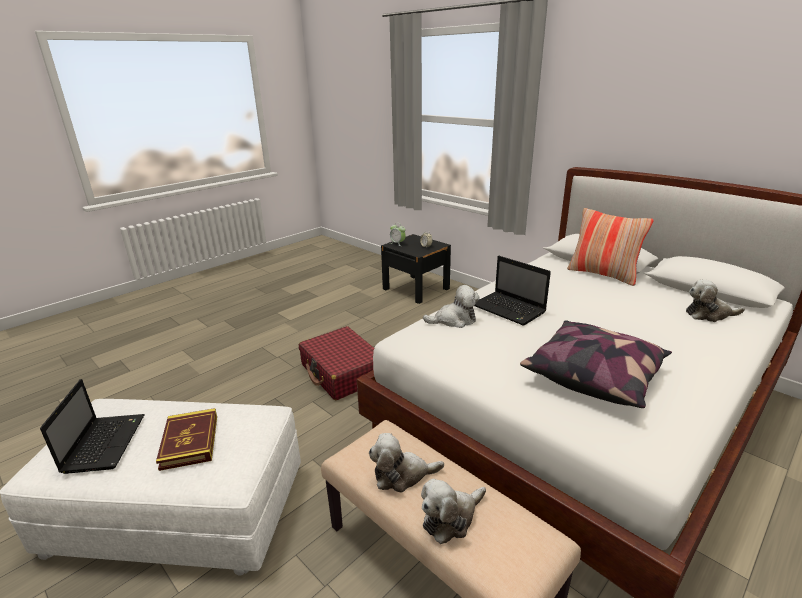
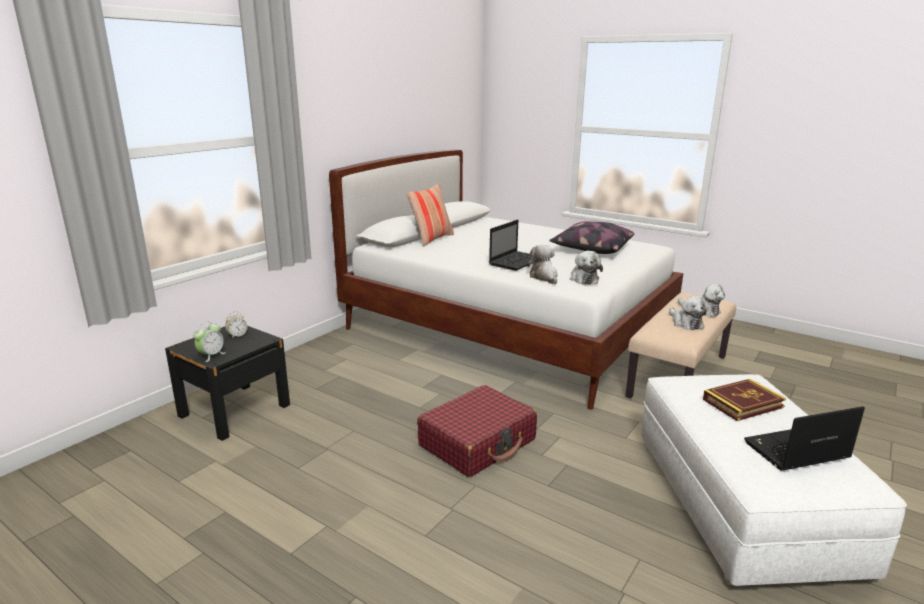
camera: 100 degrees left, 5 degrees down
(709, 314) = (494, 225): plush toy -> plush toy (583, 279)

